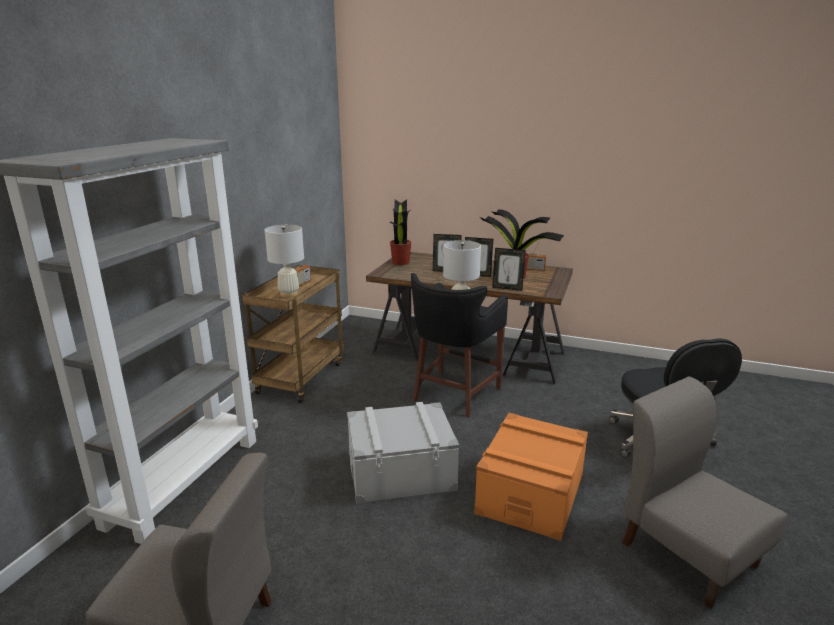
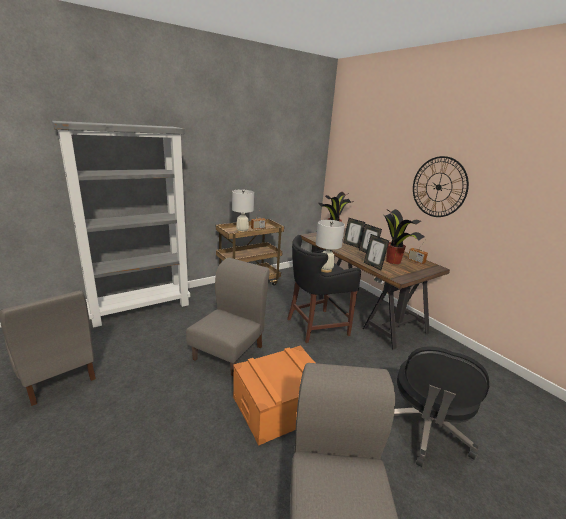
camera: 35 degrees right, 0 degrees up
(401, 471) = (229, 352): grey storage box -> grey chair
(538, 172) = (438, 187): none -> wall clock

